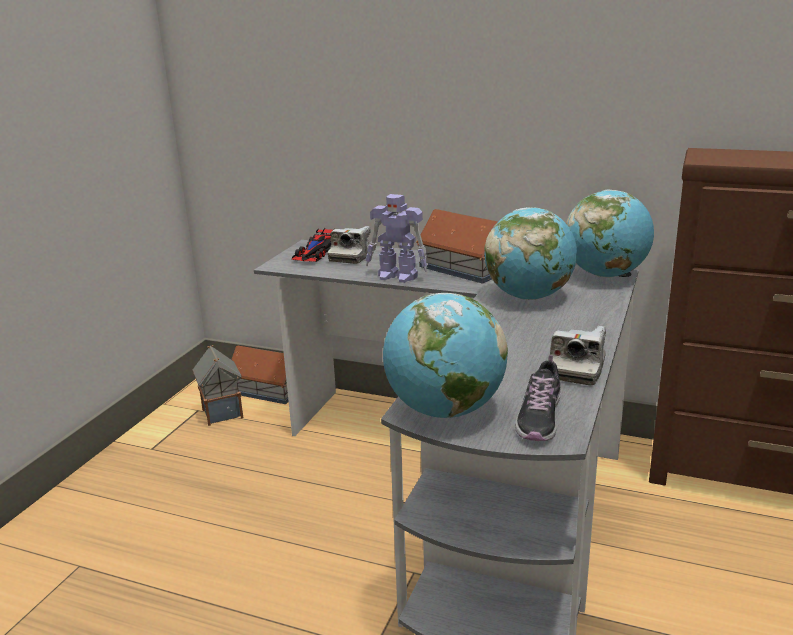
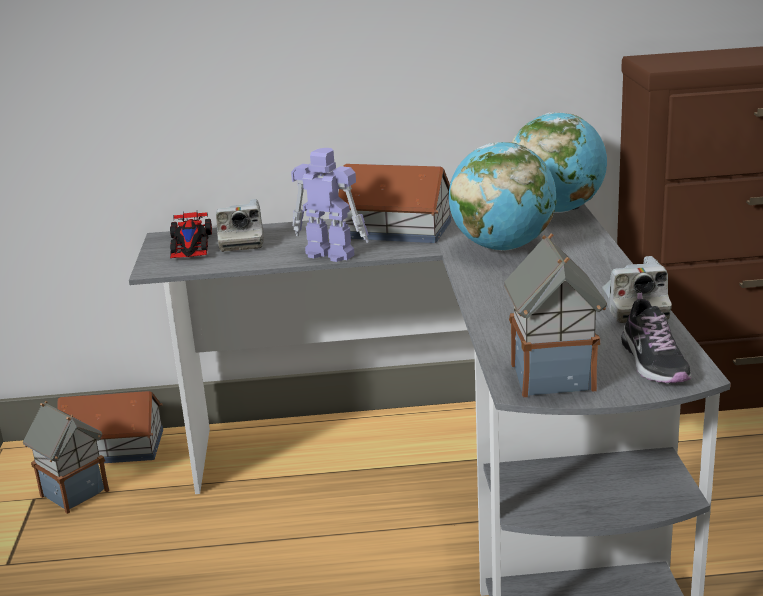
camera: 25 degrees left, 0 degrees up
(398, 277) = (329, 253): toy robot -> toy robot turned 150 degrees counterclockwise
(444, 411) = (553, 378): globe -> toy house

